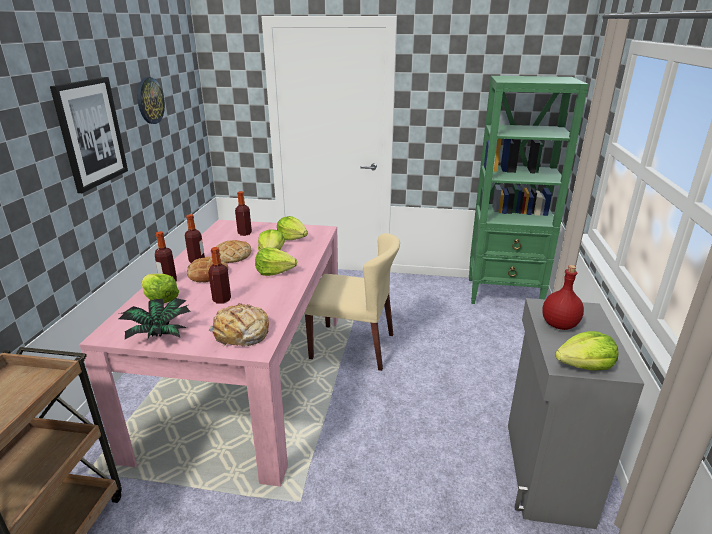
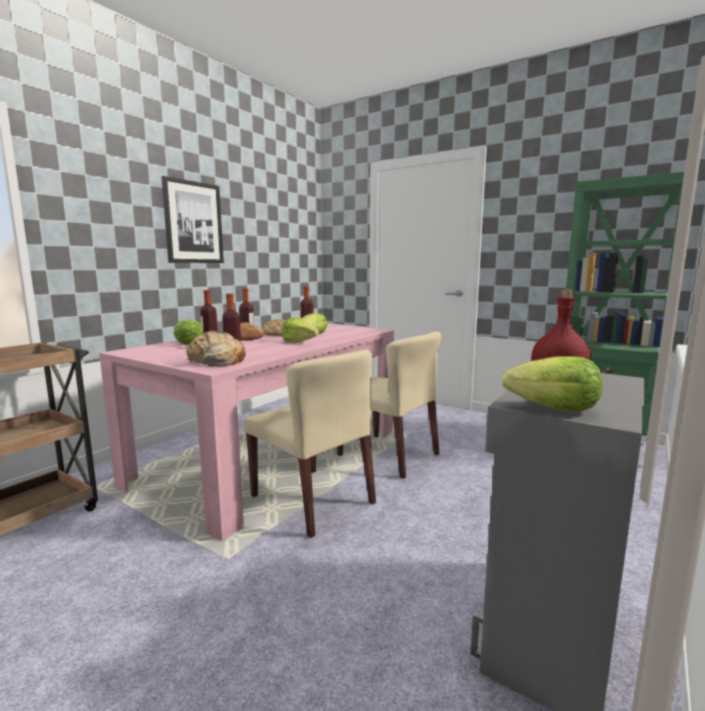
camera: 25 degrees right, 15 degrees down
(150, 100) = (261, 218): wall clock -> none
(159, 333) = (158, 355): potted plant -> none
(292, 238) = (343, 331): lettuce -> none
(324, 417) = (313, 500): none -> beige chair

